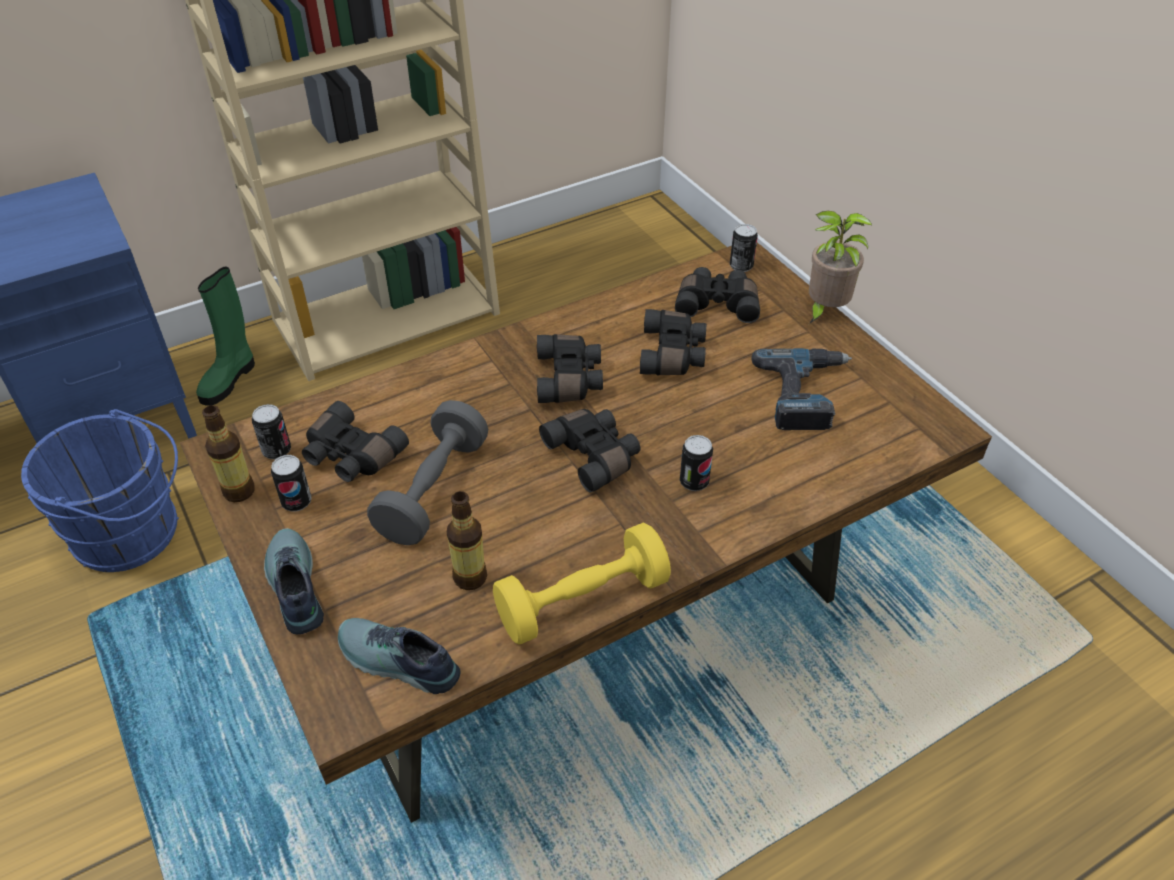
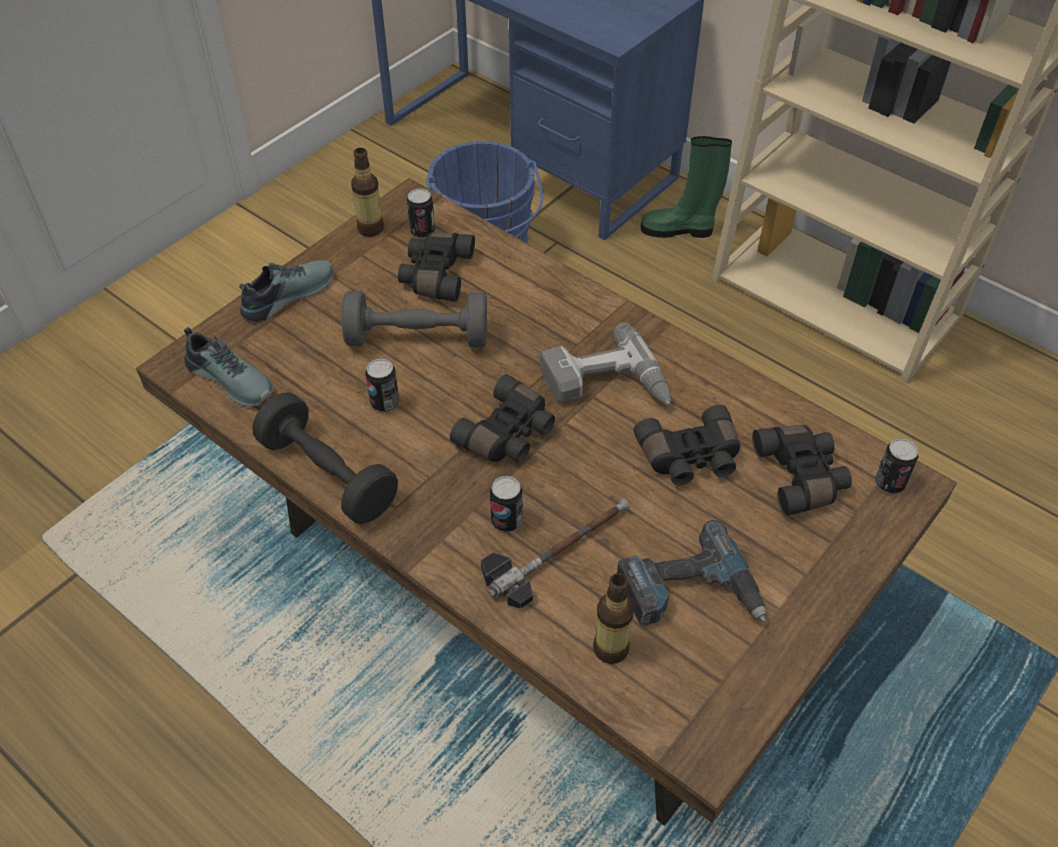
camera: 70 degrees right, 5 degrees up
(296, 502) = (372, 263): can -> can (385, 403)
(397, 663) = (232, 378): shoe -> shoe turned 120 degrees clockwise
(470, 577) = (330, 393): bottle -> bottle (610, 648)
(570, 379) = (606, 386): black binoculars -> power drill
(582, 601) = (328, 475): yellow dumbbell -> black dumbbell
(738, 457) = (558, 550): none -> hammer
(824, 310) = (857, 585): potted plant -> none

